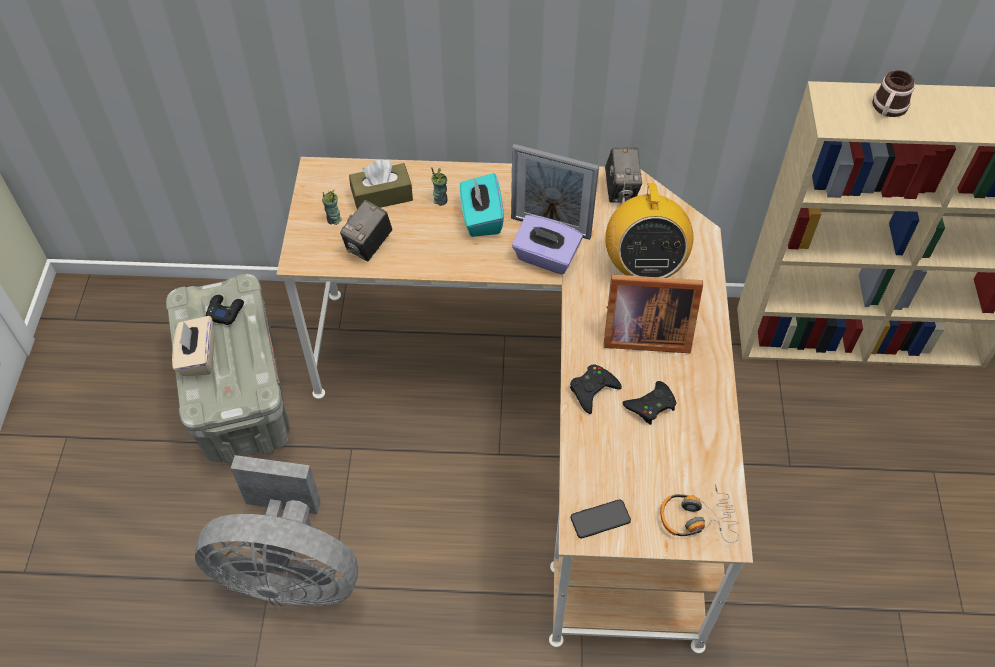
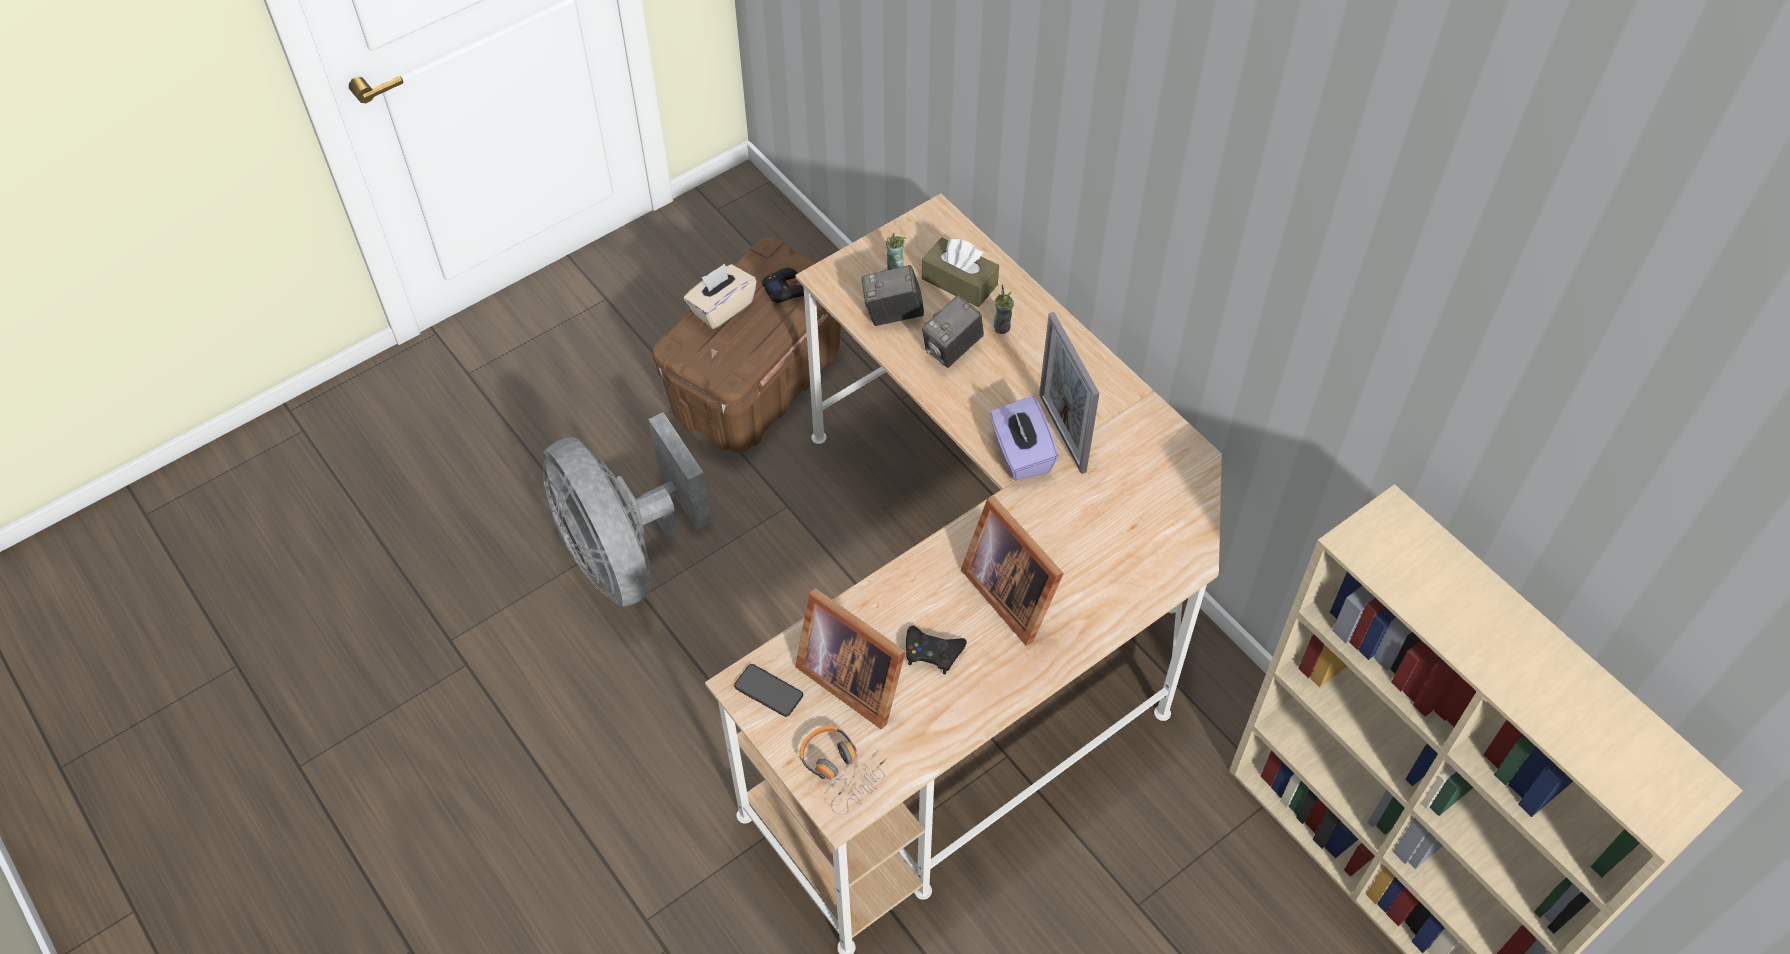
camera: 50 degrees right, 0 degrees up
(241, 398) = (758, 386): grey storage box -> brown storage box
(481, 218) = (1014, 372): turquoise tissue box -> none
(592, 390) = (903, 593): black game controller -> none
(621, 190) = (1173, 458): camera -> camera (952, 349)
(630, 462) = (852, 676): none -> picture frame
(643, 267) = (1094, 539): radio -> none
(887, 109) = (1434, 578): mug -> none

